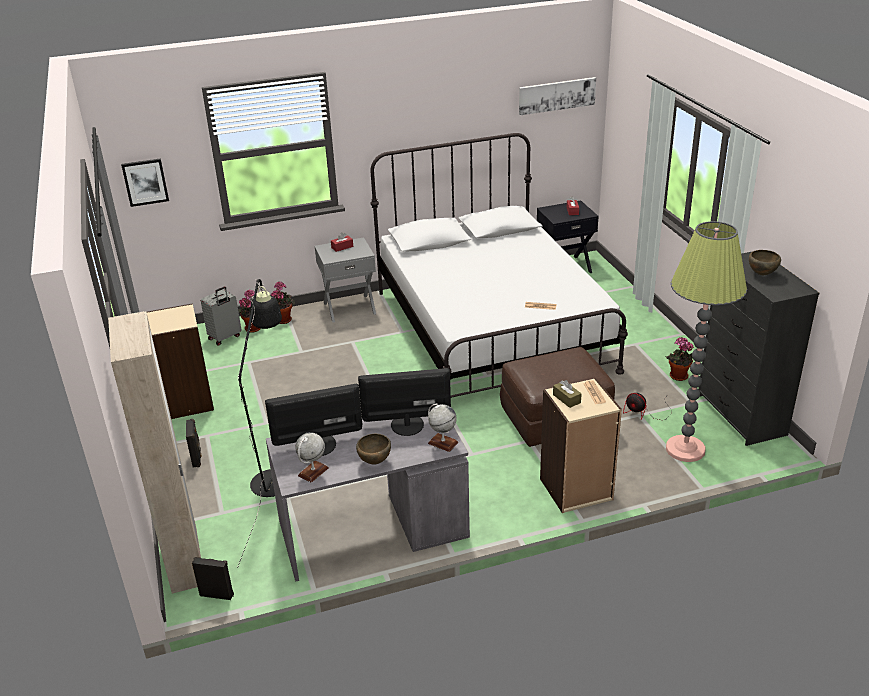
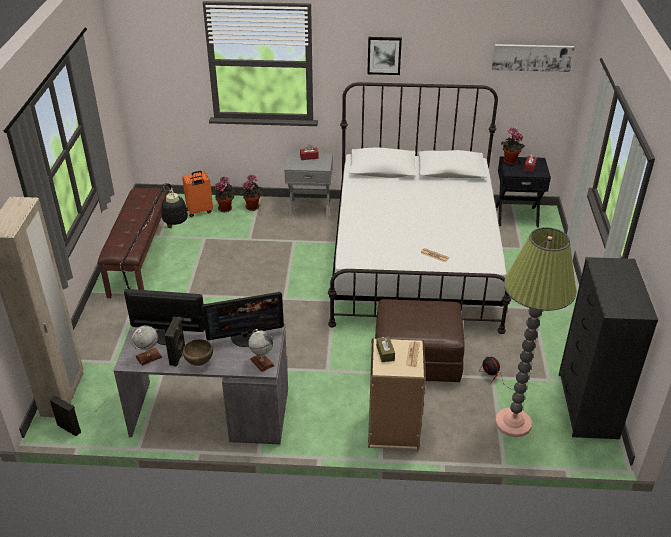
camera: 20 degrees right, 5 degrees up
(145, 182) = (151, 72): picture -> picture (384, 55)
(187, 401) = (140, 260): beige bookcase -> brown bench
(197, 458) = (120, 310): black speaker -> black speaker (178, 356)
(225, 338) = (199, 211): grey suitcase -> orange suitcase
(407, 424) = (245, 337): monitor -> monitor turned 150 degrees clockwise
(678, 377) = (552, 351): potted plant -> potted plant (509, 161)
(761, 274) = (616, 285): brown bowl -> none

